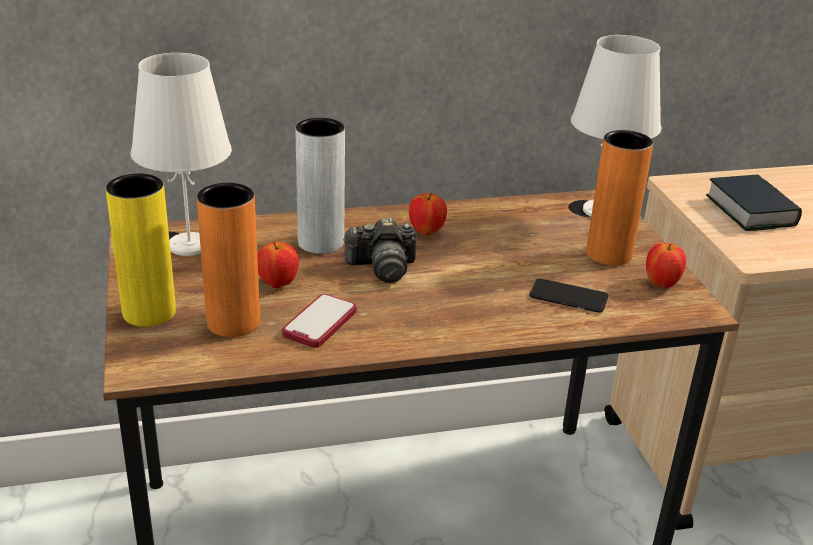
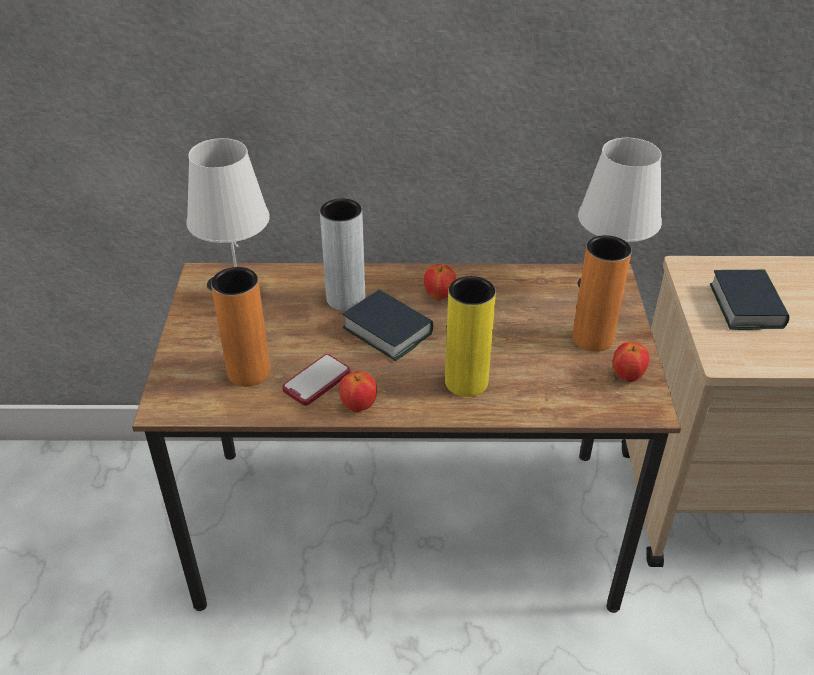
camera: 15 degrees right, 10 degrees up
(149, 312) = (188, 354): yellow vase -> yellow vase (466, 382)
(278, 284) = (296, 337): apple -> apple (358, 406)
(382, 268) = (387, 331): camera -> book
(568, 297) = (536, 380): phone -> none

